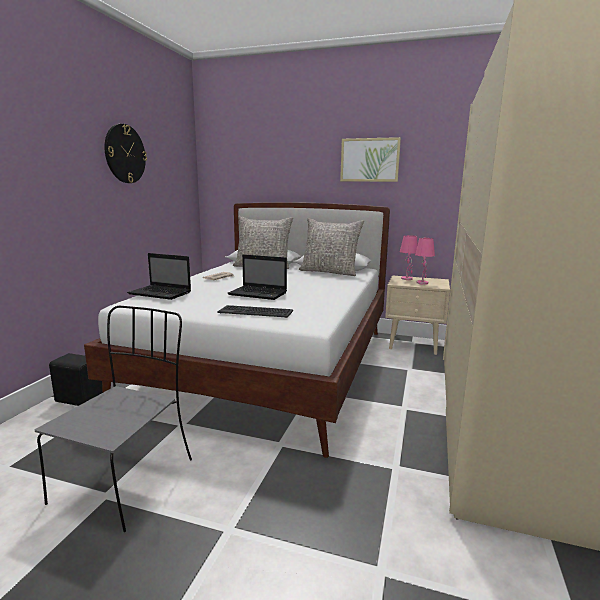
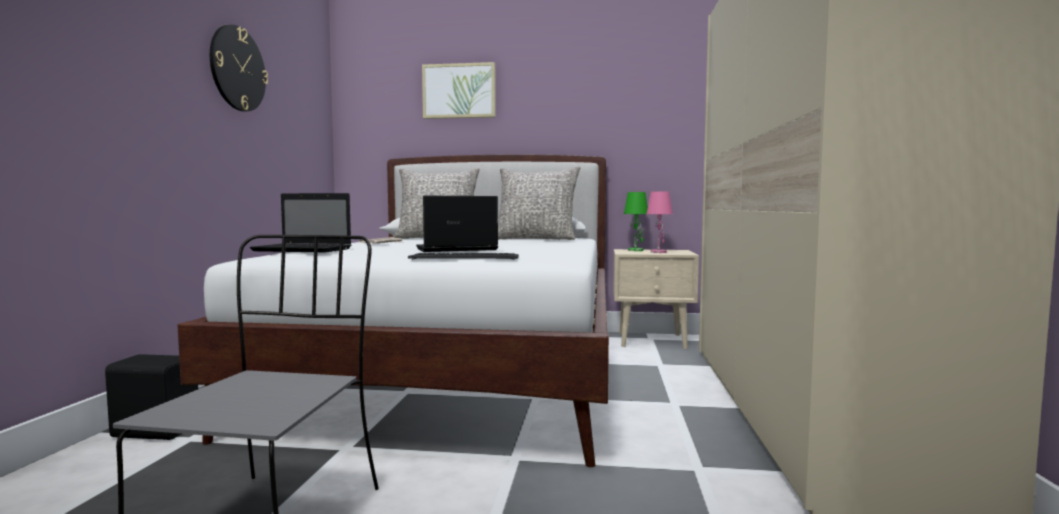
camera: 10 degrees left, 10 degrees down
(259, 294) = (454, 249): laptop -> laptop turned 150 degrees clockwise
(369, 160) = (575, 98): picture -> picture (459, 91)
(407, 279) = (636, 250): pink table lamp -> green table lamp

